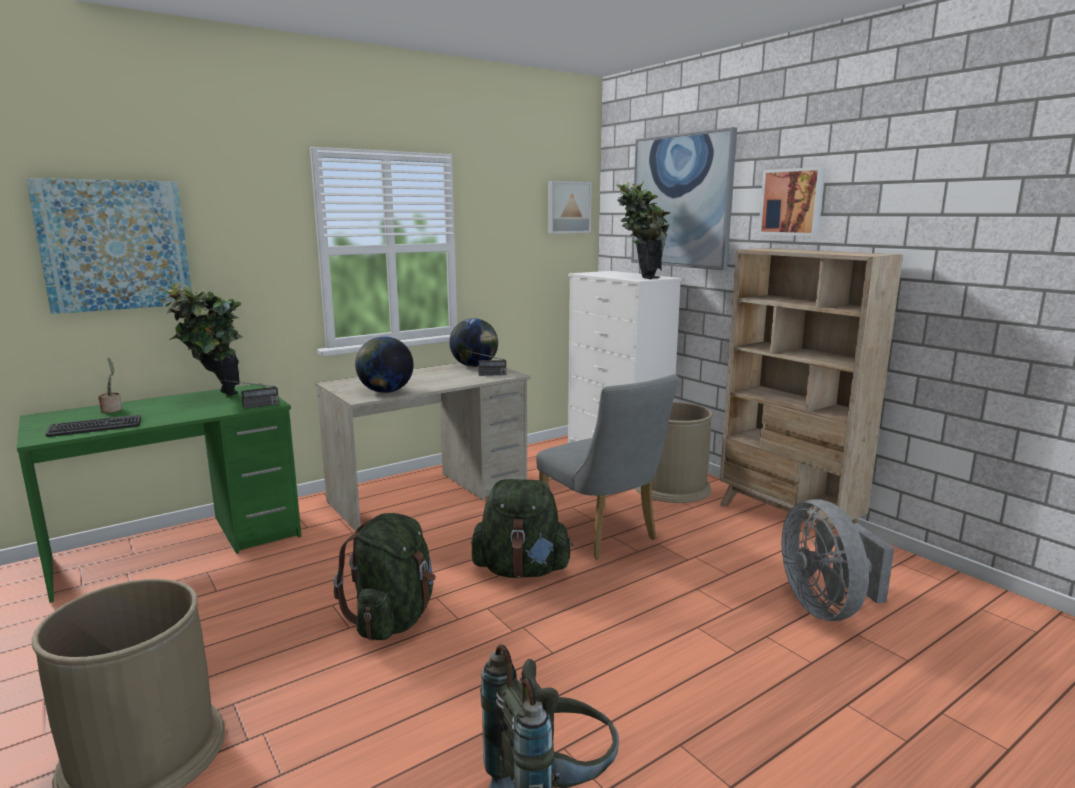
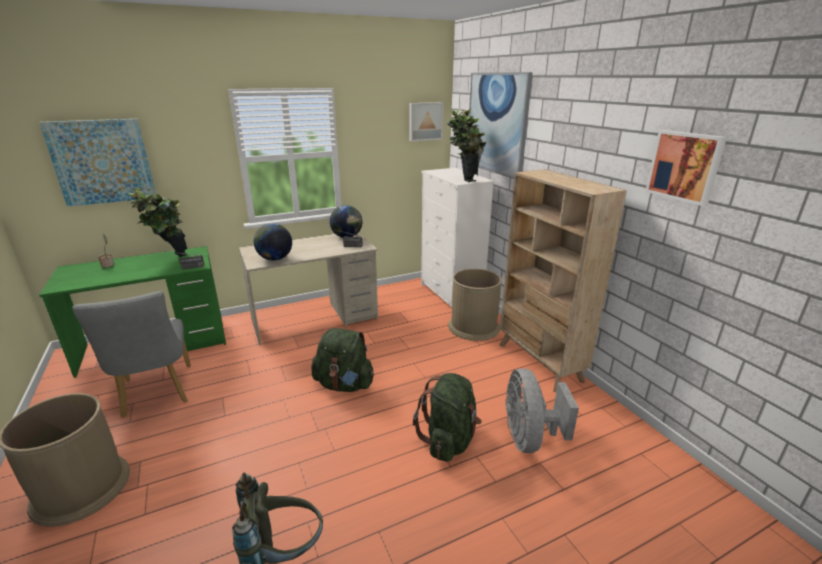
camera: 10 degrees right, 10 degrees up
(95, 427) = (89, 280): keyboard -> none
(393, 619) = (252, 412): green backpack -> green backpack (449, 440)
(603, 535) = (409, 362): grey chair -> grey chair (156, 394)
(792, 202) = (563, 136): picture -> picture (685, 166)

